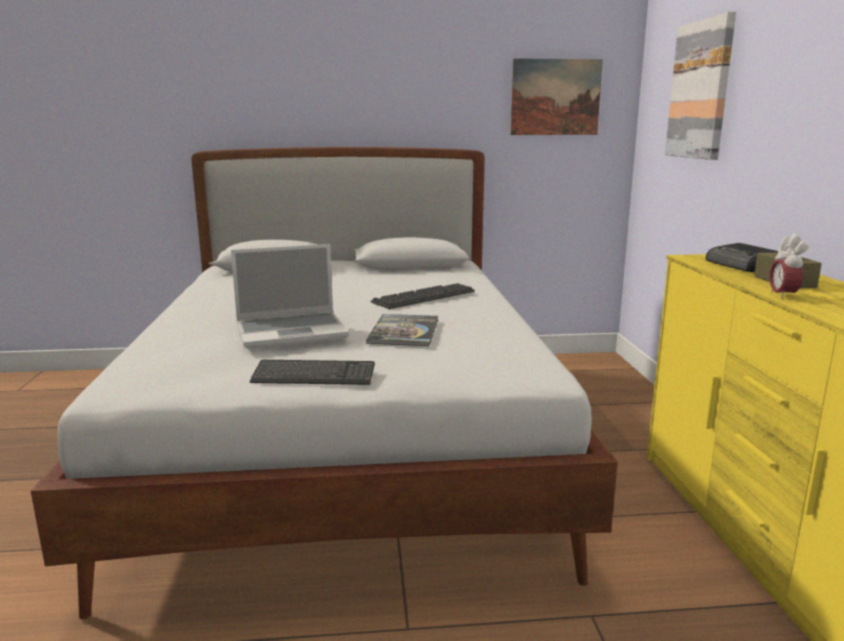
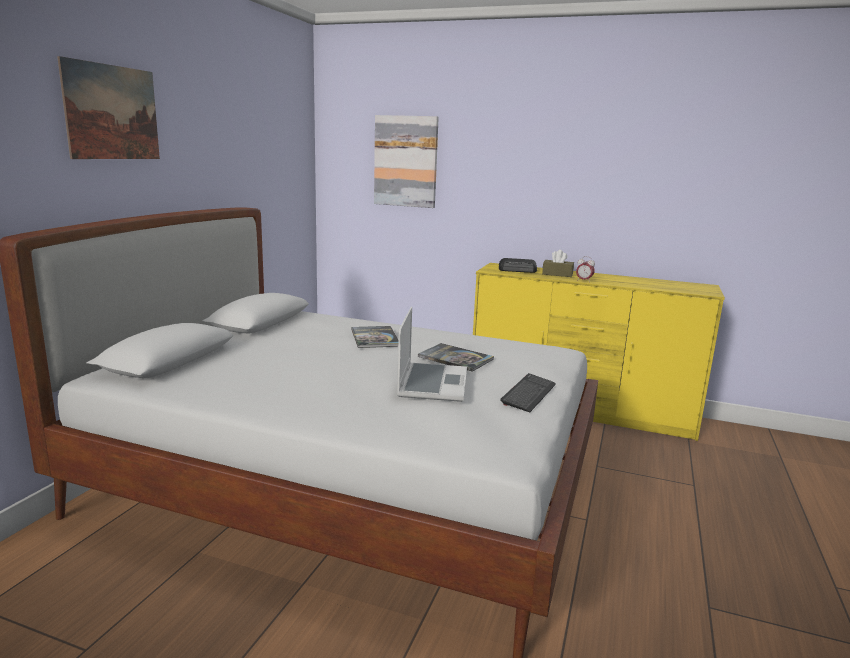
camera: 65 degrees left, 0 degrees up
(424, 297) = (375, 338): keyboard -> book
(555, 97) = (279, 158): picture -> picture (112, 112)

